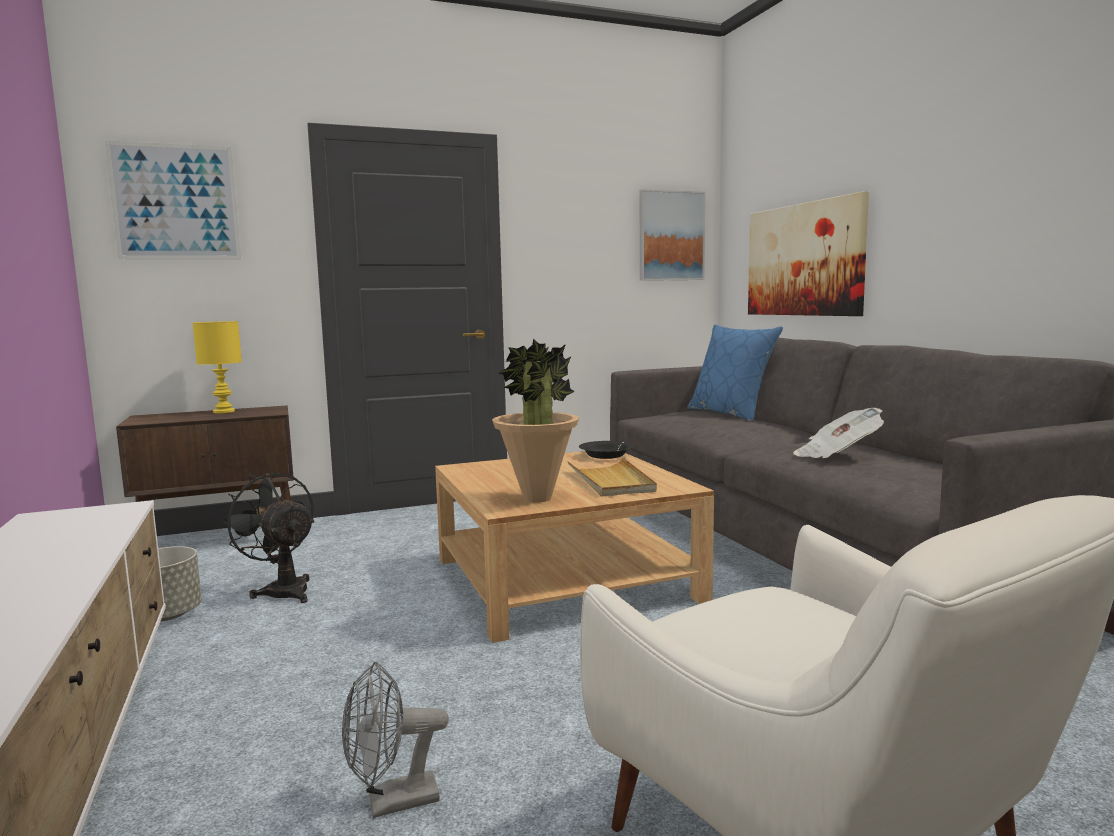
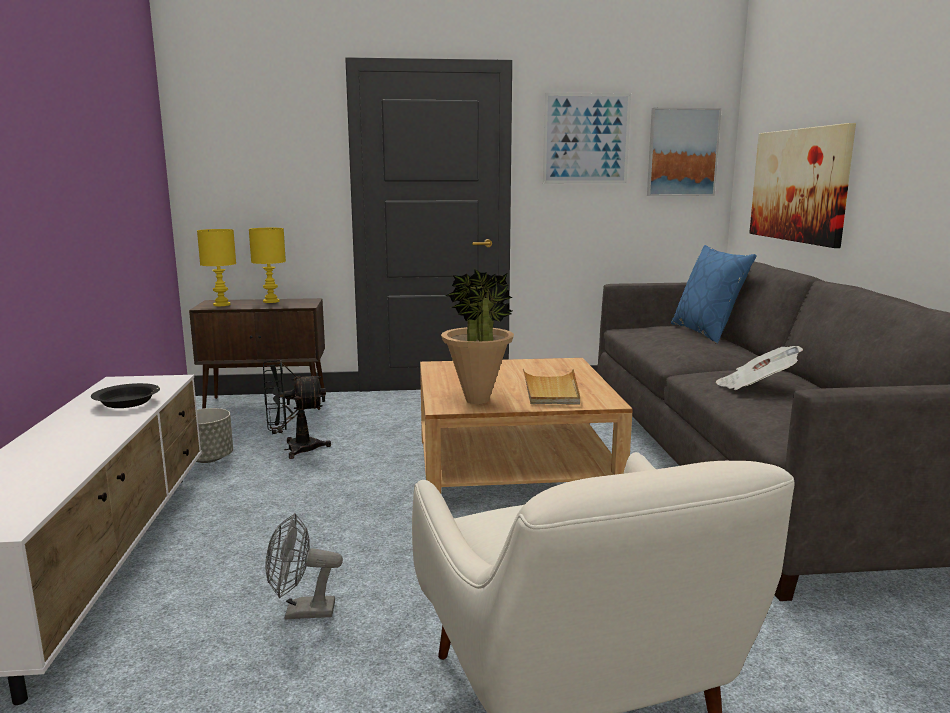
camera: 15 degrees right, 5 degrees up
(158, 418) = (221, 304): none -> yellow table lamp
(175, 202) = (240, 129): picture -> picture (586, 138)
(282, 590) = (294, 449): black fan -> black fan turned 75 degrees counterclockwise
(606, 456) = (568, 365): black bowl -> black bowl (127, 403)

